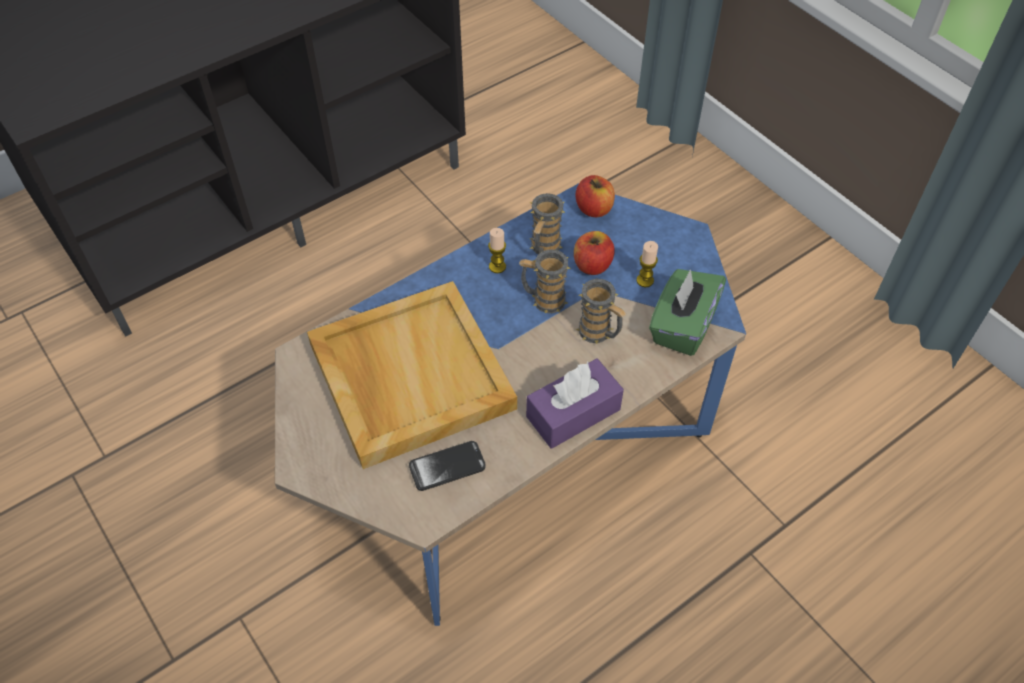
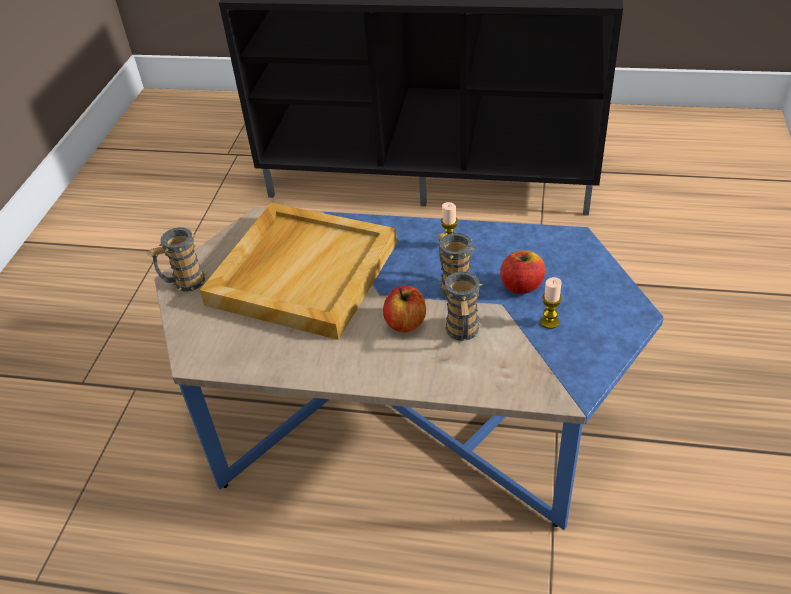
camera: 50 degrees right, 10 degrees down
(447, 467) = (249, 341): phone -> none
(543, 249) = (498, 253): mug -> mug (184, 283)
(573, 413) = (371, 370): purple tissue box -> none
(594, 209) = (575, 250): apple -> apple (405, 323)
(682, 326) = (536, 373): green tissue box -> none

